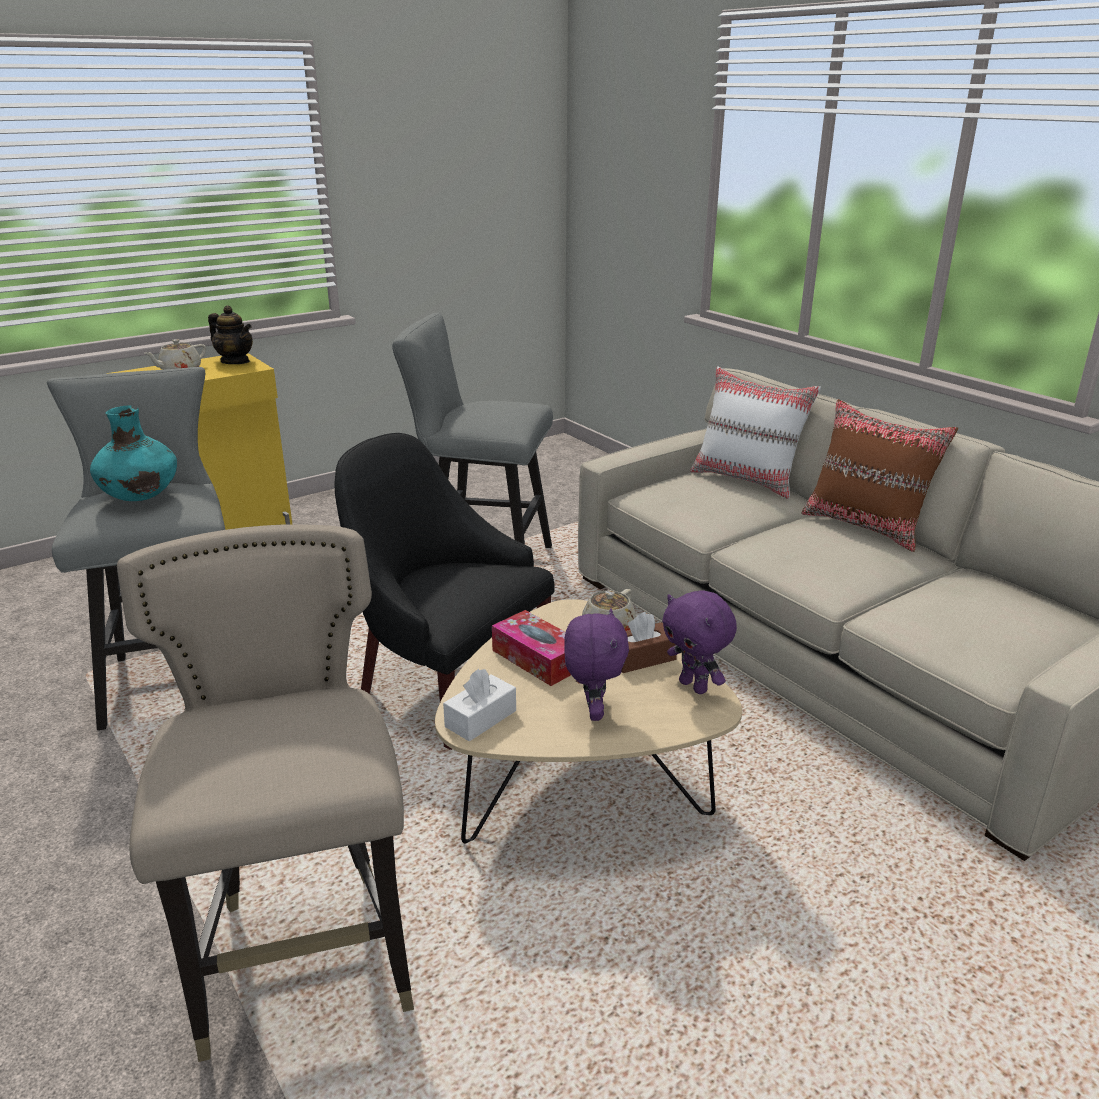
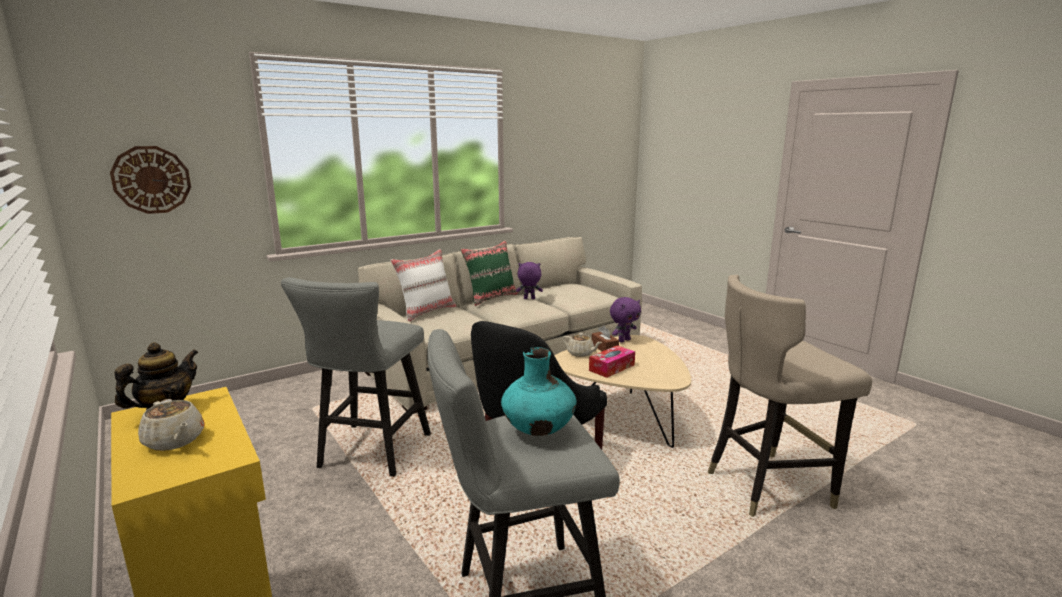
camera: 90 degrees left, 10 degrees down
(480, 719) = (667, 378): white tissue box -> none
(593, 711) = (650, 357): purple plush toy -> purple plush toy (529, 299)
(621, 187) = (151, 180): none -> wall clock
(866, 526) = (491, 298): brown pillow -> green pillow

